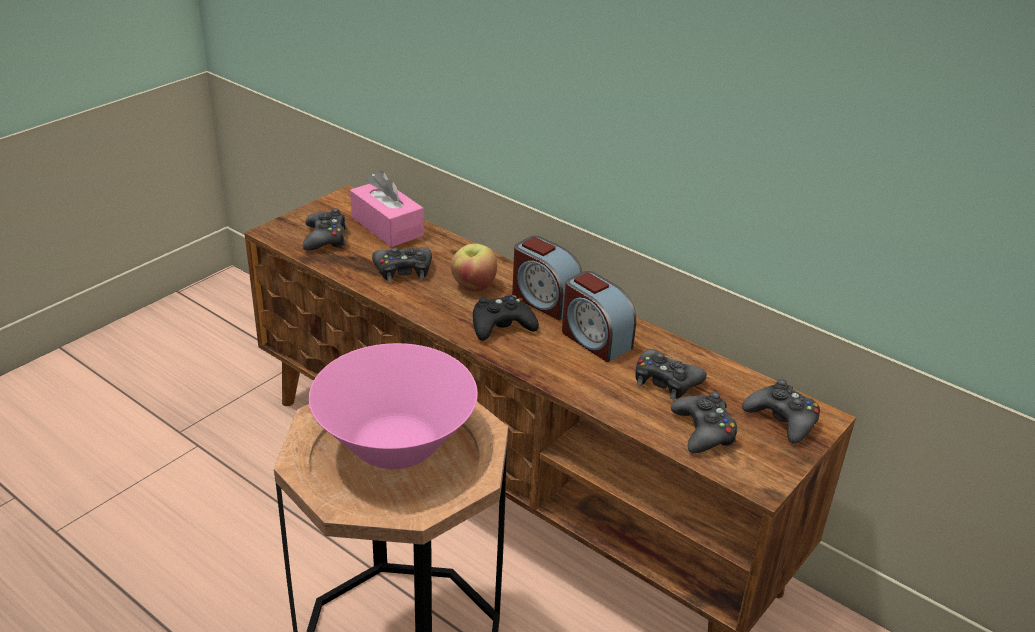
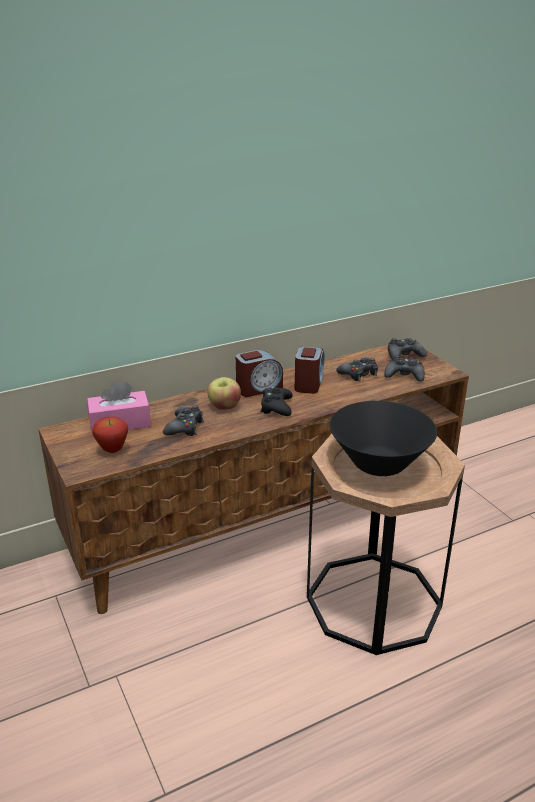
camera: 65 degrees left, 5 degrees down
(325, 238) = (112, 450): black game controller -> apple
(396, 445) = (379, 463): pink bowl -> black bowl
(594, 339) = (309, 383): alarm clock -> alarm clock turned 60 degrees counterclockwise

